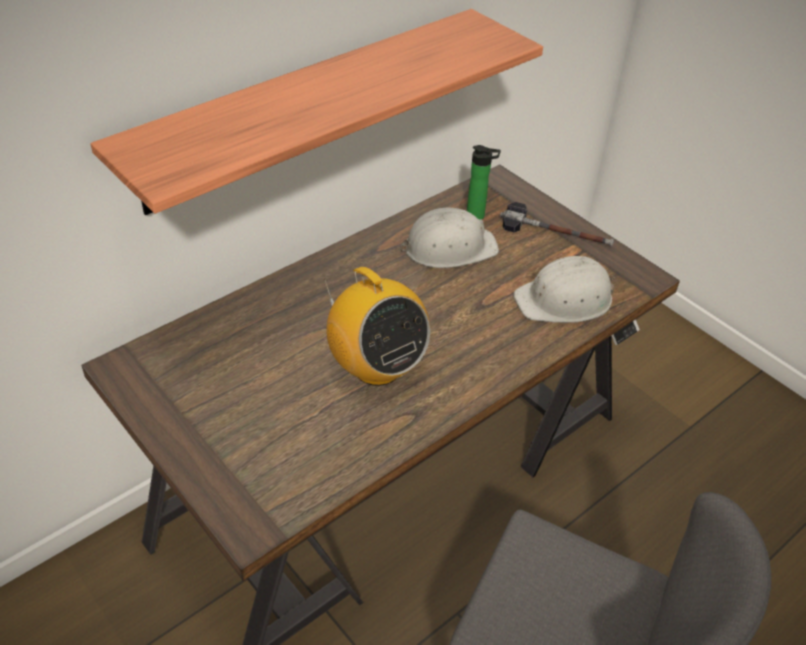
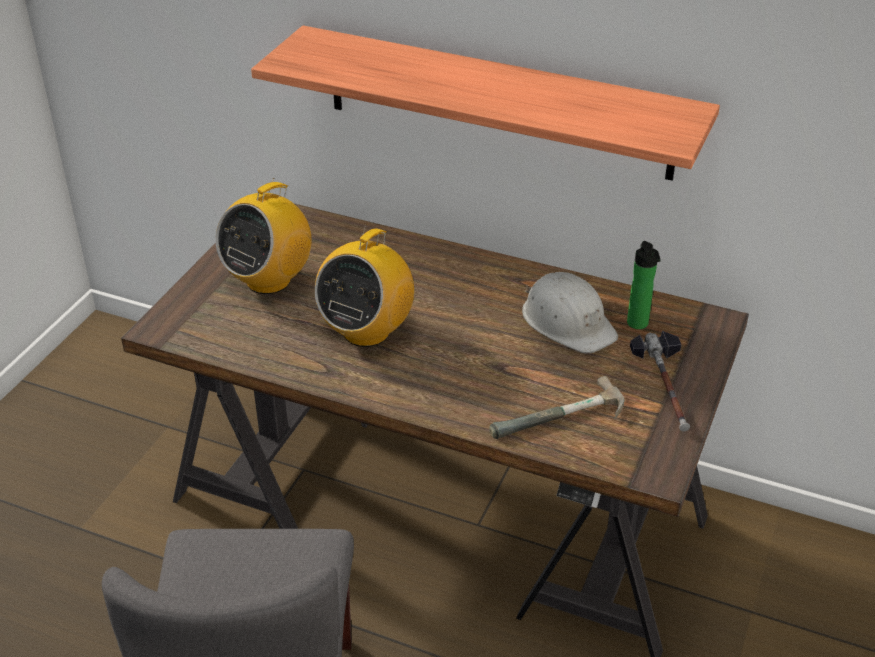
camera: 65 degrees right, 5 degrees down
(240, 409) = (269, 280): none -> radio
(565, 300) = (561, 421): white hard hat -> hammer

